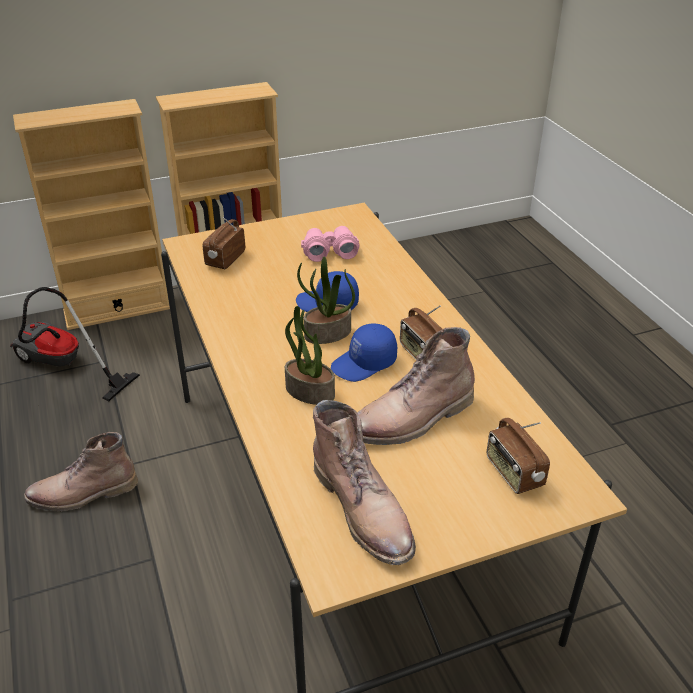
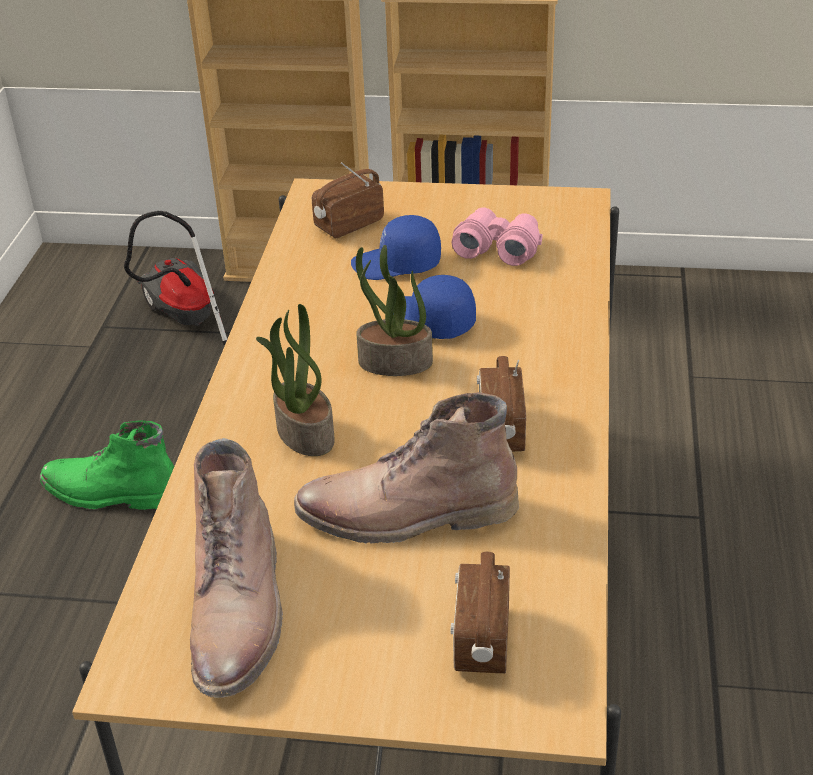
camera: 30 degrees right, 0 degrees up
(82, 494) = (109, 493): brown boot -> green boot
(364, 364) = (408, 418): blue cap -> blue cap (397, 265)

